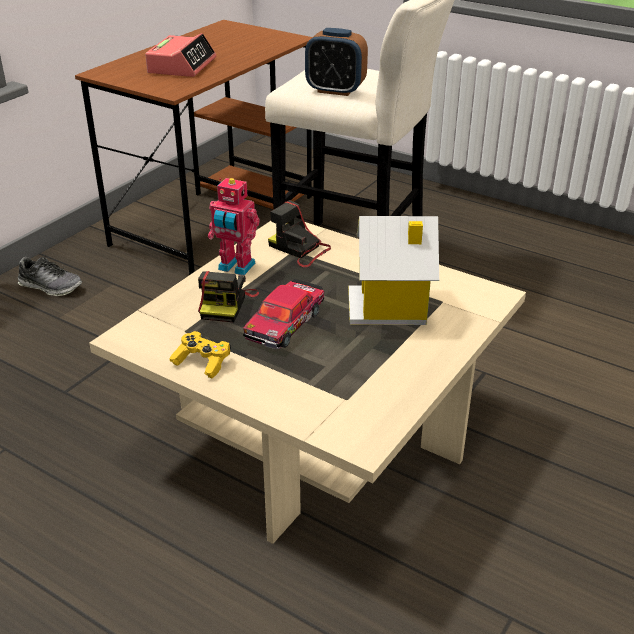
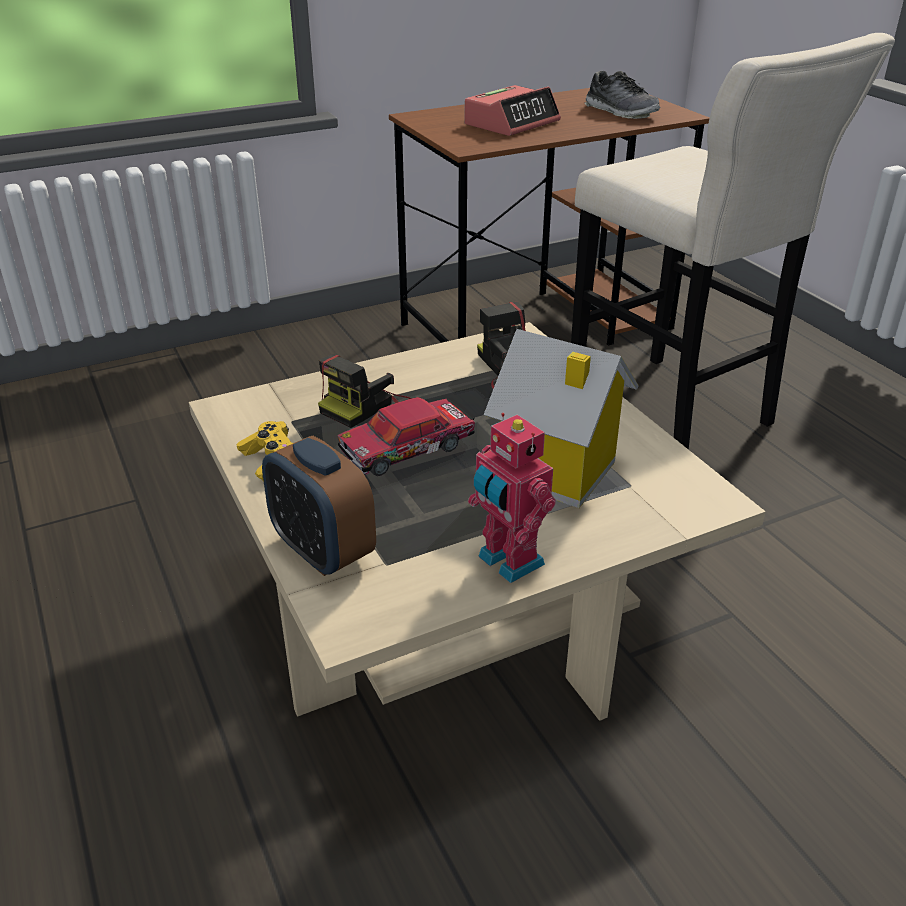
camera: 30 degrees right, 0 degrees up
(50, 286) = (312, 350): shoe -> shoe (620, 112)
(235, 267) = (416, 368): toy robot -> toy robot (507, 562)
(335, 90) = (665, 180): alarm clock -> alarm clock (322, 551)

